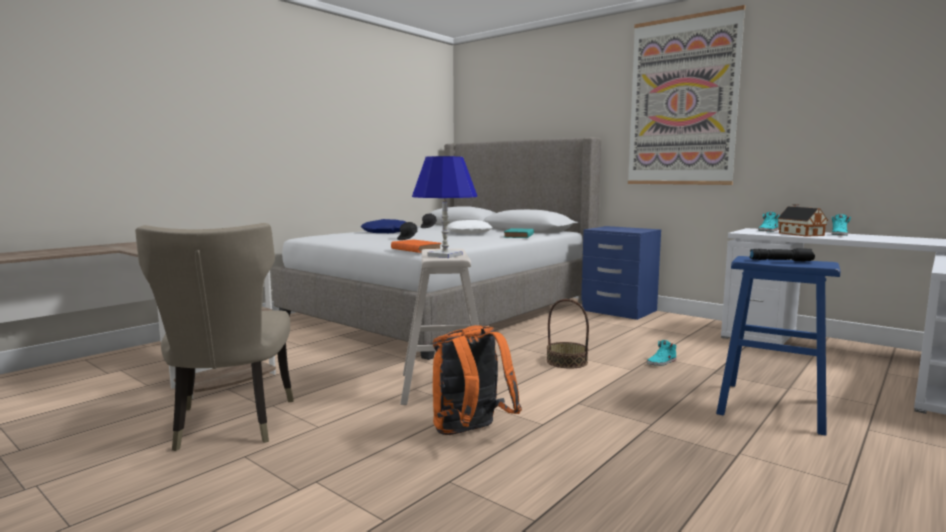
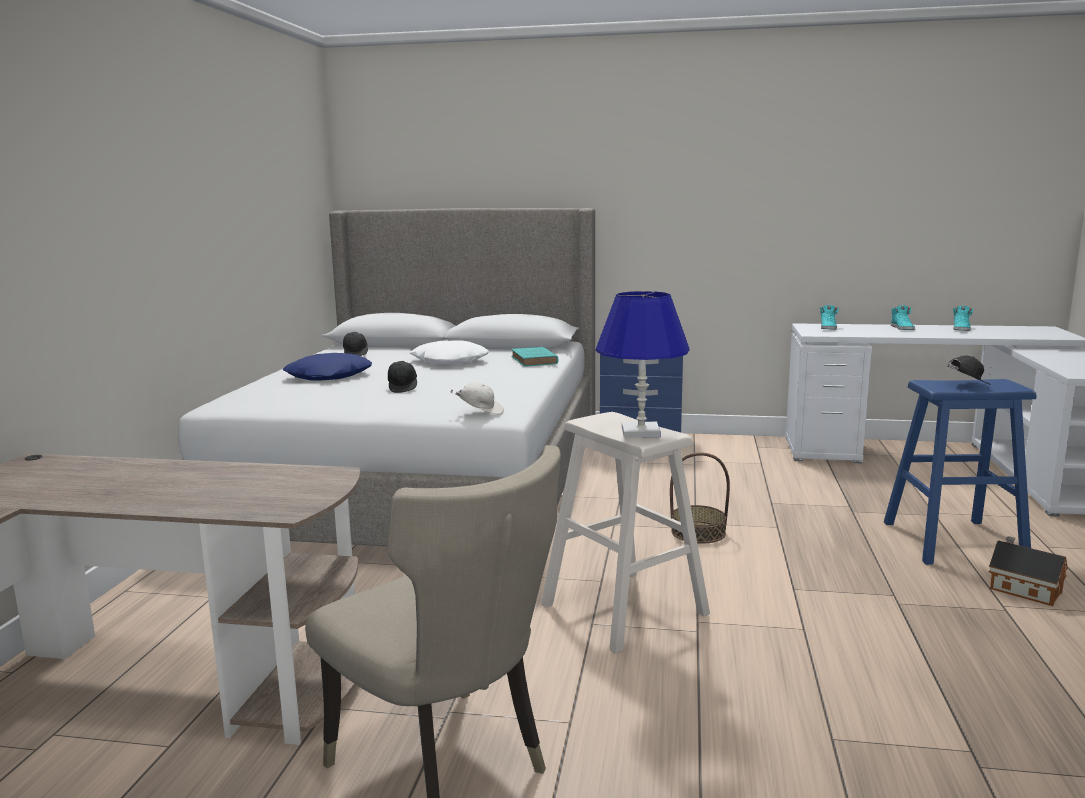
camera: 30 degrees left, 5 degrees up
(415, 249) = (481, 412): orange book -> white cap
(470, 433) = (753, 666): orange backpack -> none
(662, 362) = (789, 509): turquoise shoe -> turquoise shoe (961, 329)
(682, 102) = (706, 164): picture -> none
(781, 260) = (966, 384): black flashlight -> black cap
(800, 234) = (869, 331): toy house -> toy house (1022, 589)

